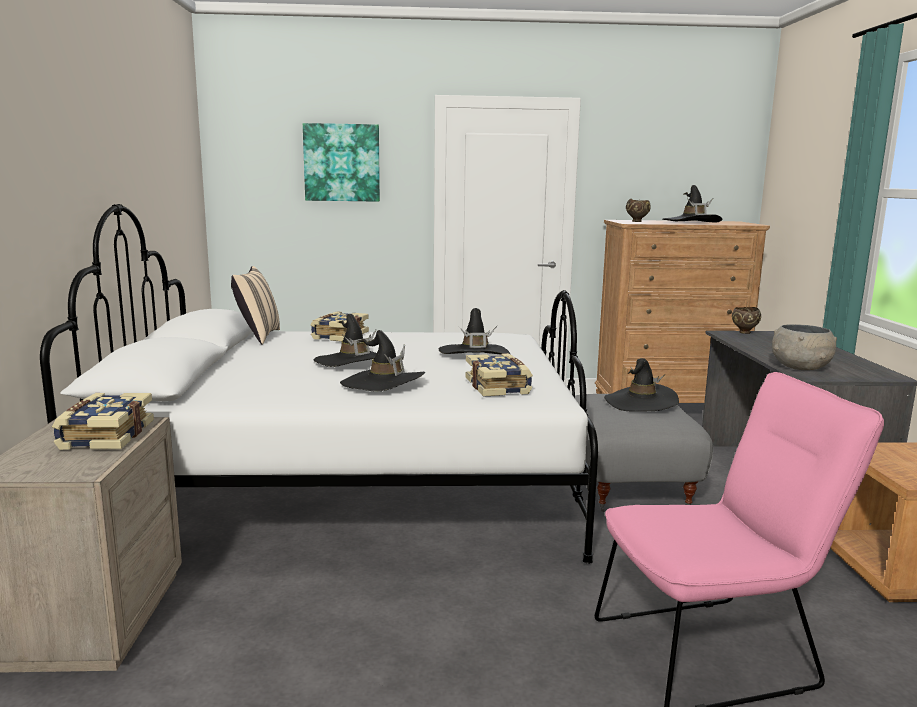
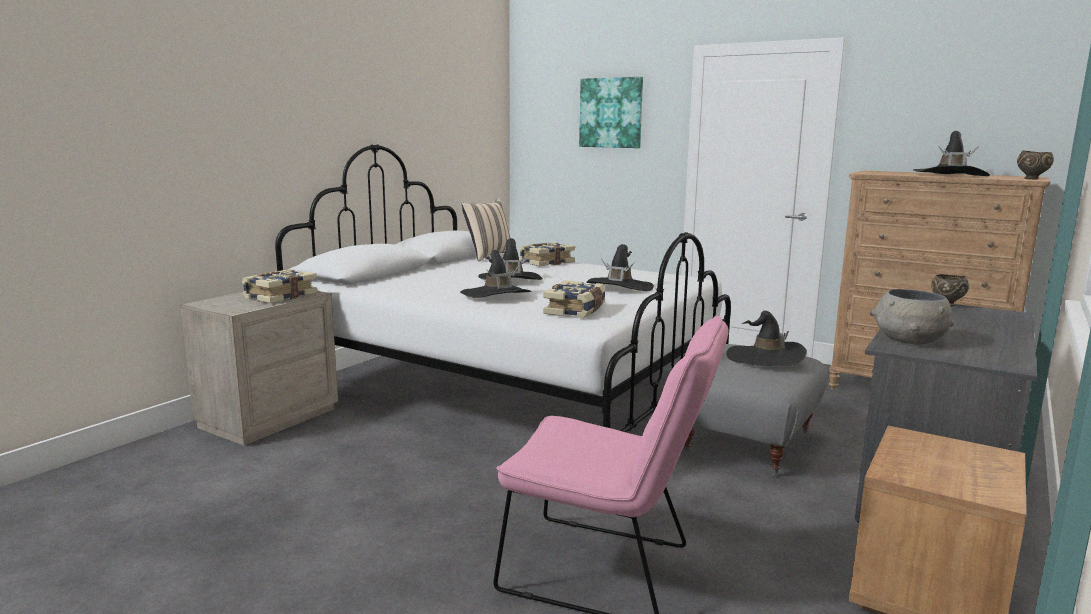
camera: 35 degrees right, 0 degrees up
(637, 221) = (885, 172): brown bowl -> brown bowl (1032, 179)

